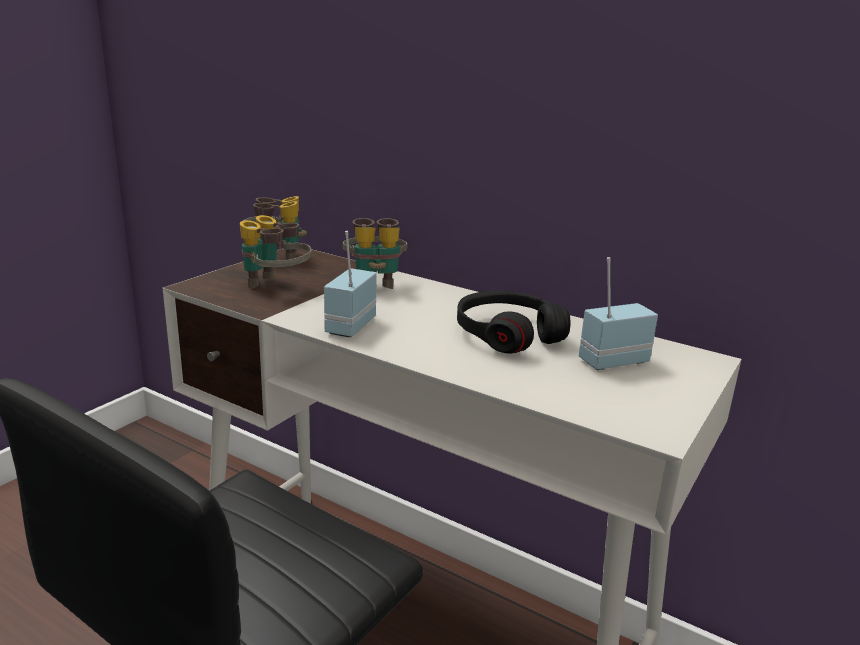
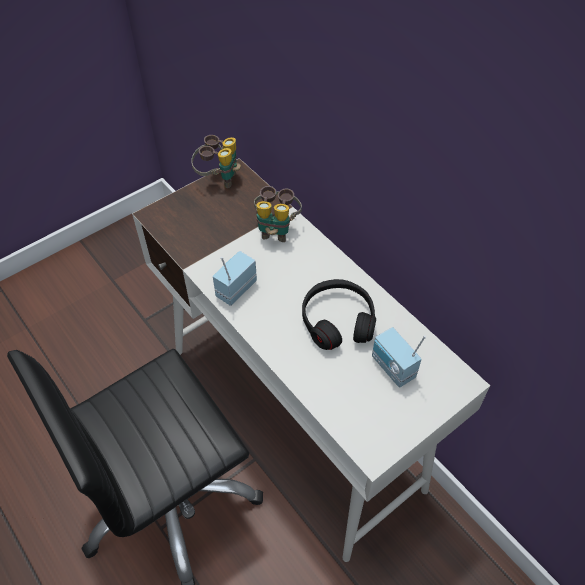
camera: 20 degrees right, 30 degrees up
(275, 287) = (205, 225): binoculars -> none
(611, 360) = (392, 368): radio -> radio turned 120 degrees counterclockwise

